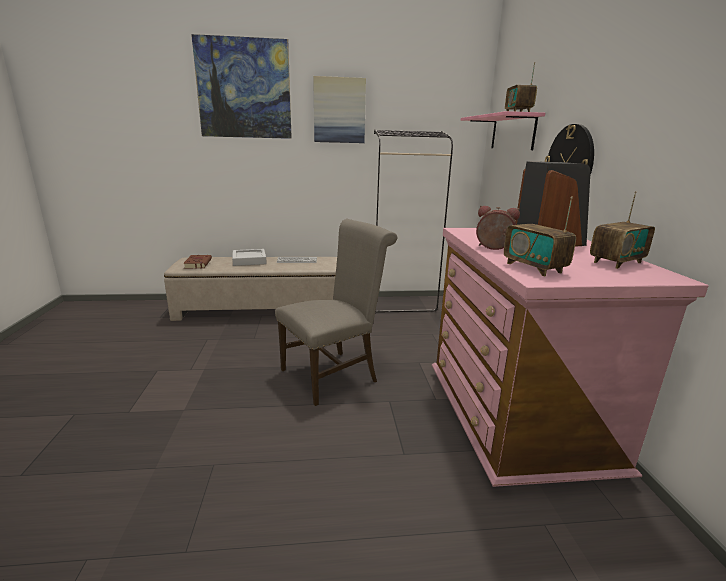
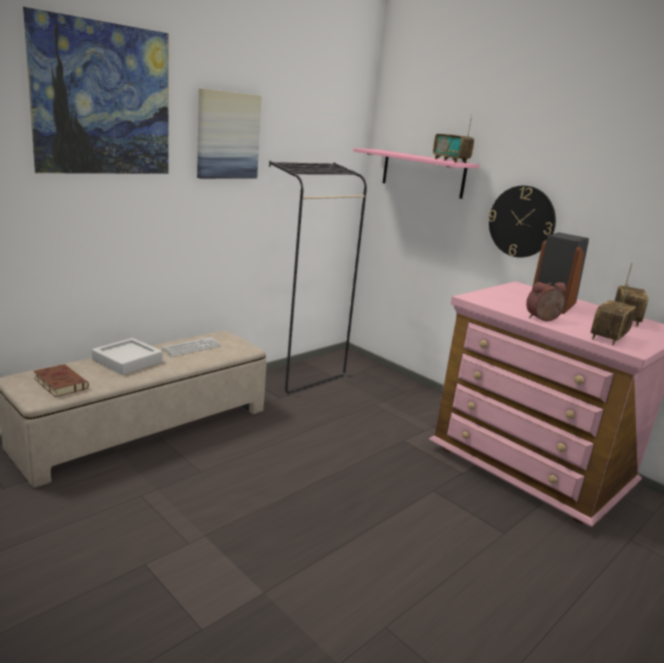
camera: 40 degrees left, 0 degrees up
(334, 374) = (351, 482): beige chair -> none
(534, 268) = (608, 338): radio -> radio turned 105 degrees clockwise

